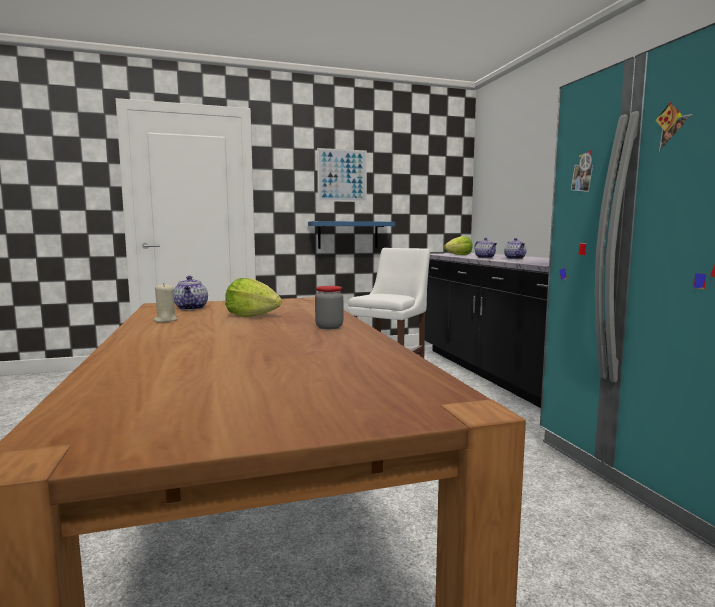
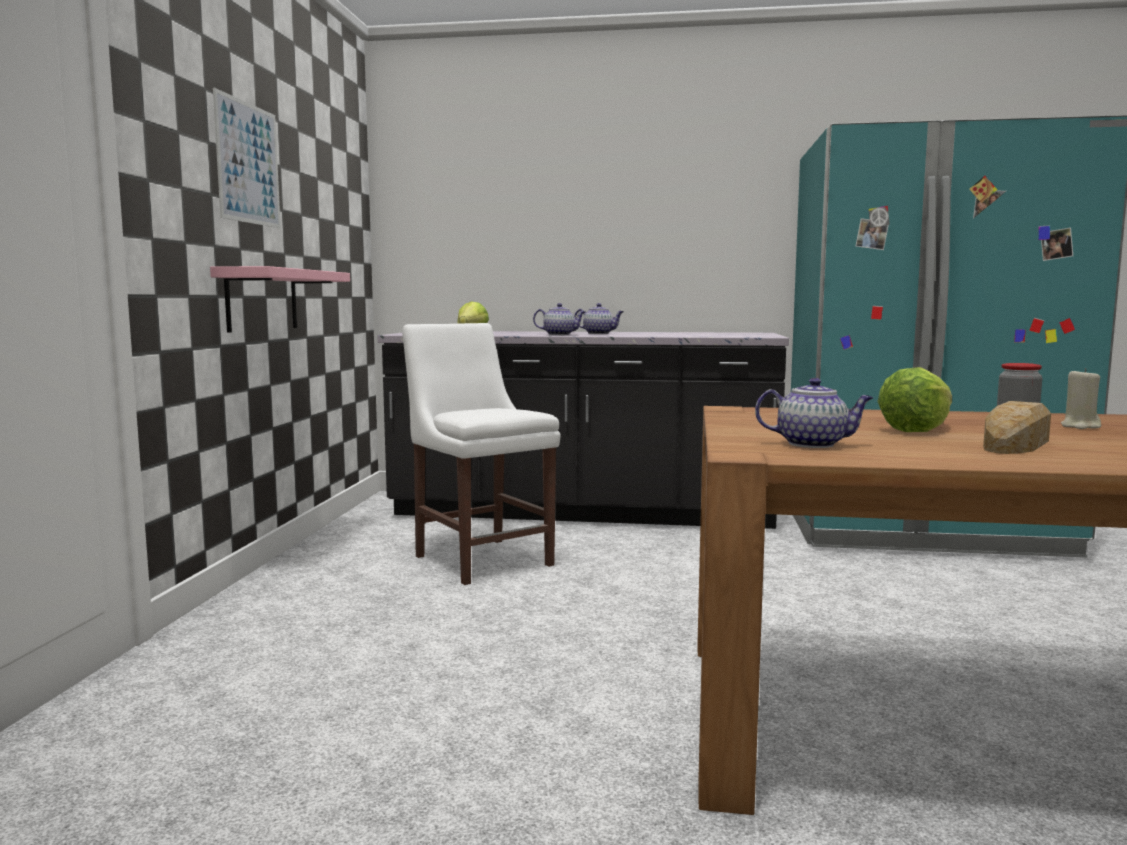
camera: 65 degrees left, 0 degrees up
(165, 320) = (965, 454): beige candle -> beige candle (1080, 426)
(209, 326) = (1017, 443): none -> bread
(348, 235) = (262, 300): blue shelf -> pink shelf

